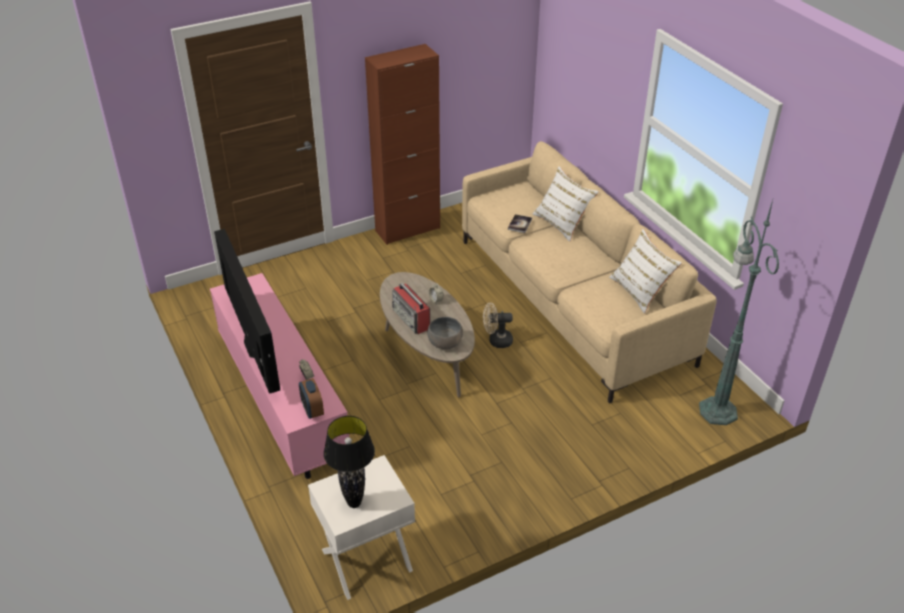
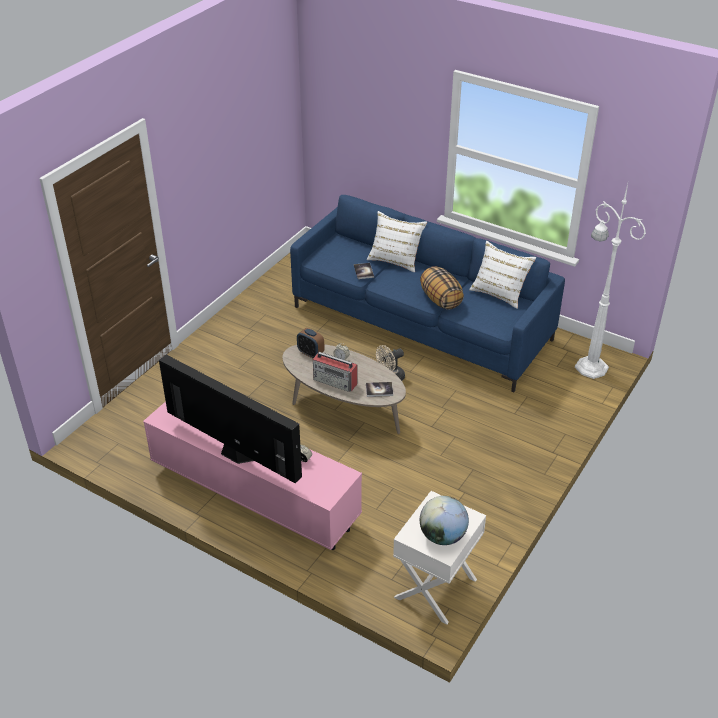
camera: 30 degrees left, 0 degrees up
(312, 410) = (333, 483): alarm clock -> alarm clock (310, 353)
(354, 503) = (442, 536): black table lamp -> globe
(407, 229) = (237, 312): brown cabinet -> none
(445, 343) = (379, 390): grey bowl -> book
(571, 300) = (421, 323): beige sofa -> blue sofa
(572, 277) = (440, 300): none -> pillow
(717, 409) = (590, 366): green floor lamp -> white floor lamp

